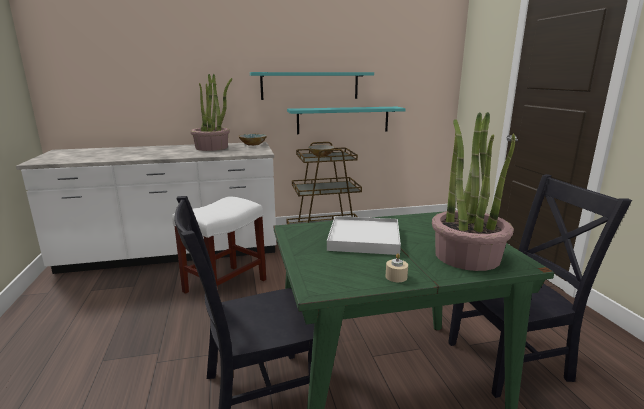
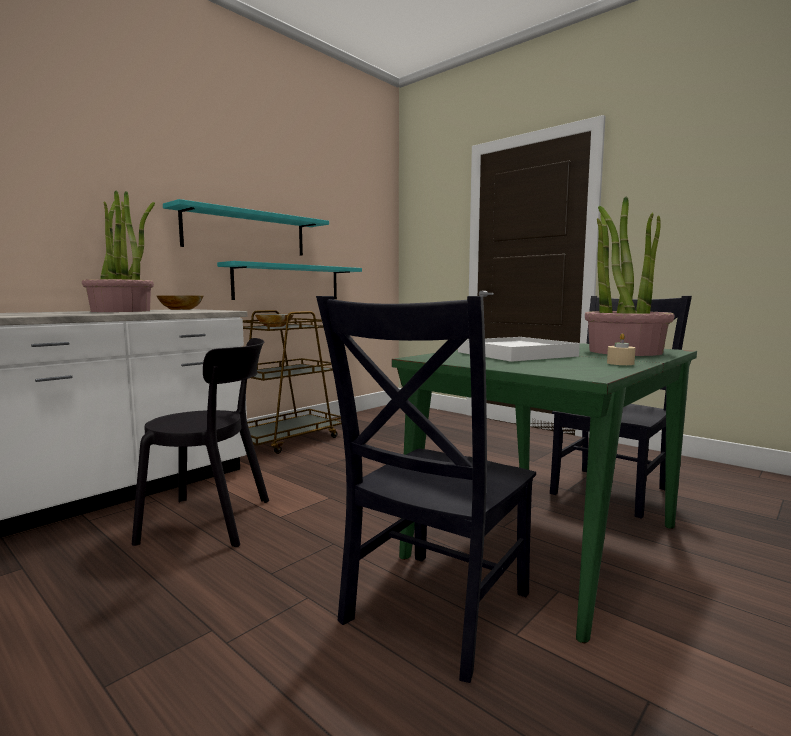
camera: 35 degrees left, 10 degrees down
(224, 286) = (213, 521): white stool -> black chair

